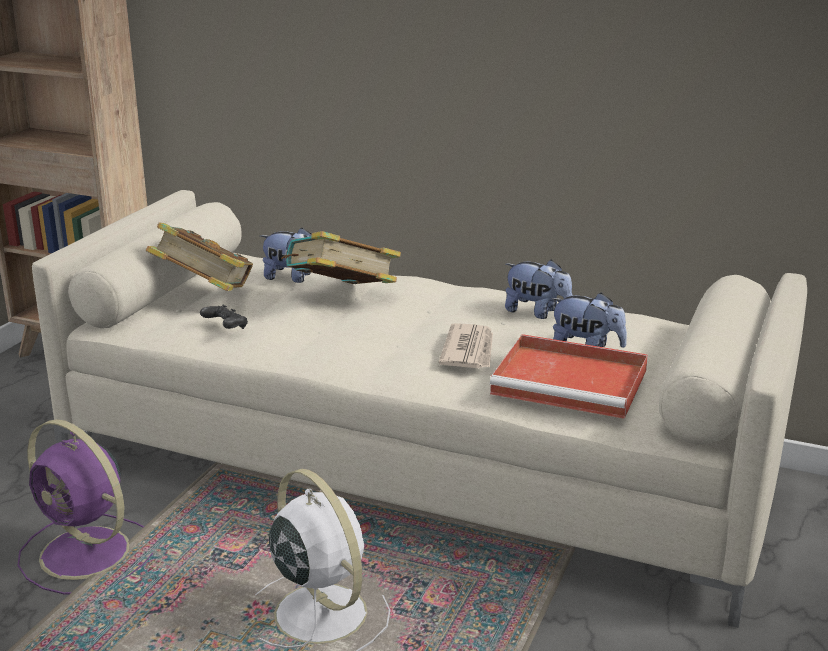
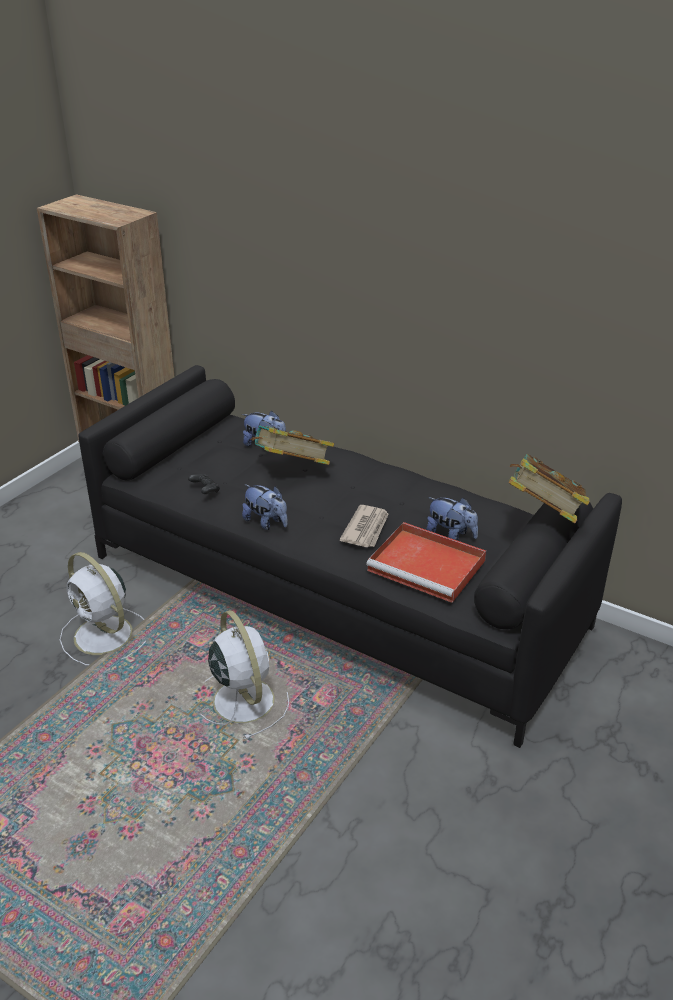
camera: 10 degrees right, 10 degrees up
(88, 554) = (105, 636): purple fan -> white fan
(204, 294) = (198, 456): book -> book (543, 513)
(415, 466) = (337, 590): beige sofa -> black sofa
(537, 312) = (428, 496): plush toy -> plush toy (266, 522)

